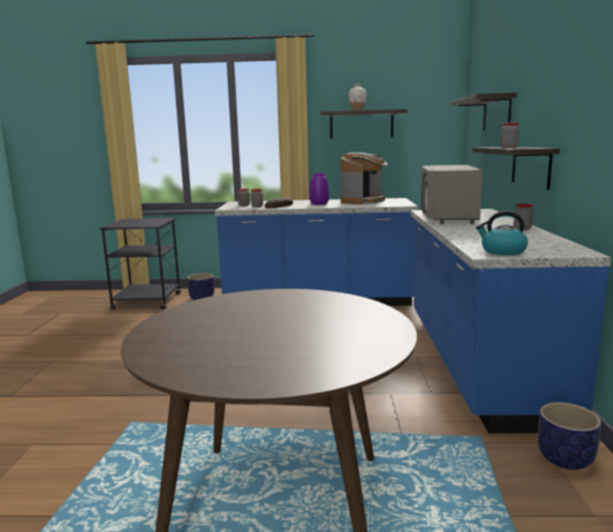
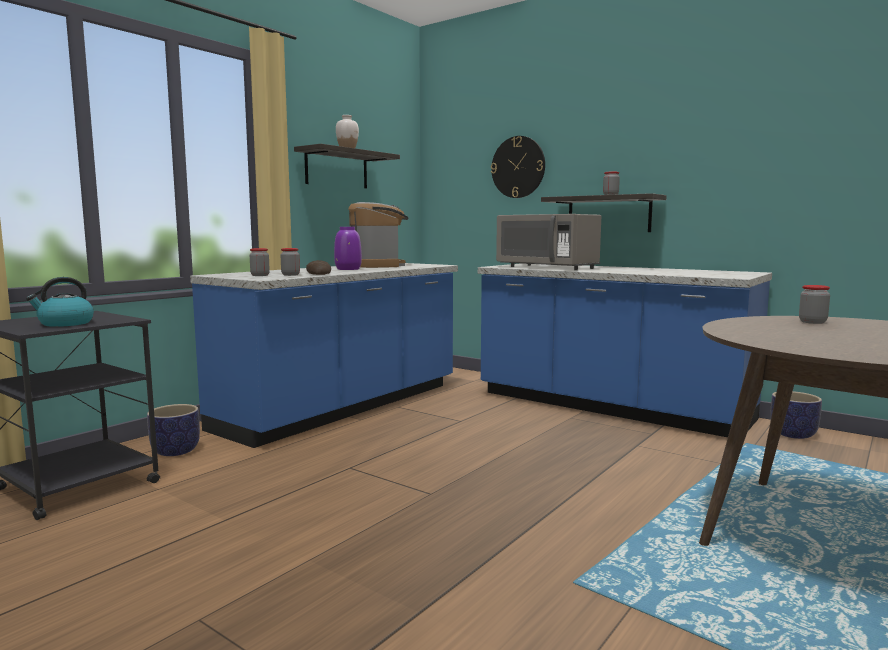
camera: 55 degrees left, 5 degrees down
(496, 113) = (518, 167): shelf -> wall clock
(502, 251) = (728, 275): kettle -> kettle (65, 323)
(522, 228) = (639, 268): jar -> jar (812, 322)

